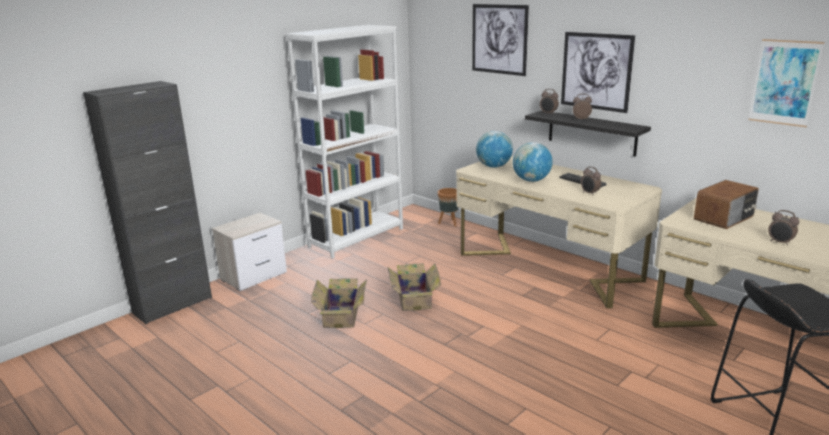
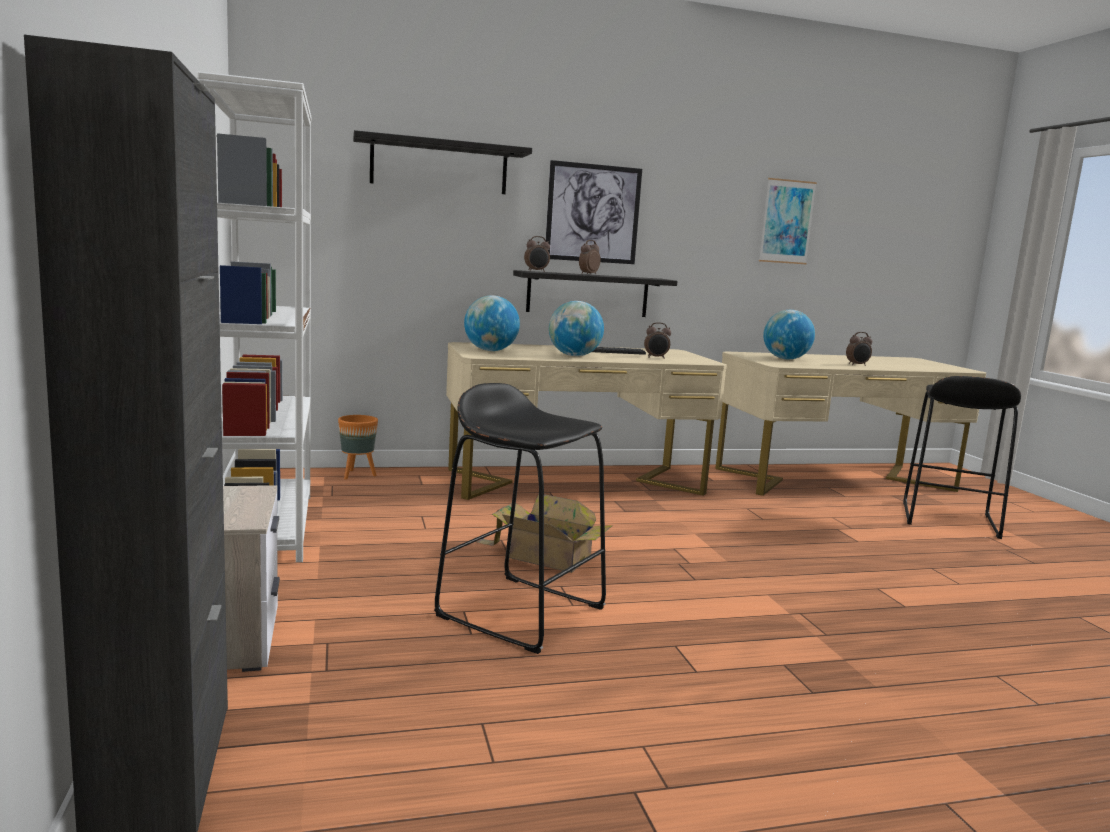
camera: 60 degrees left, 10 degrees down
(342, 315) = (521, 611): cardboard box -> black stool
(499, 39) = (439, 166): picture -> black shelf
(724, 218) = (785, 359): radio -> globe

